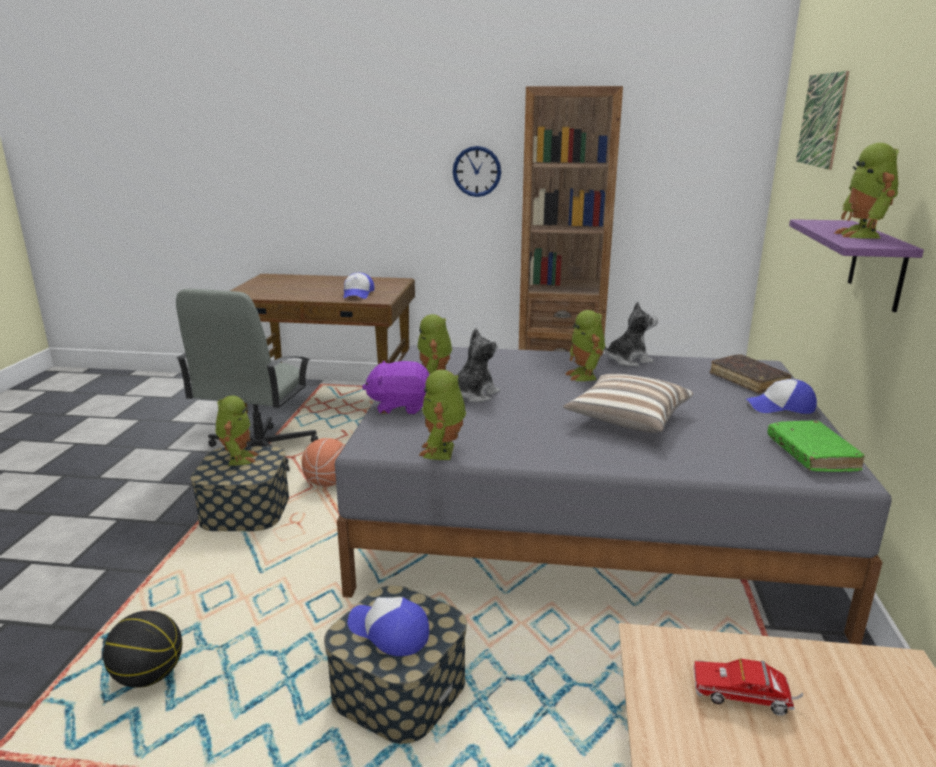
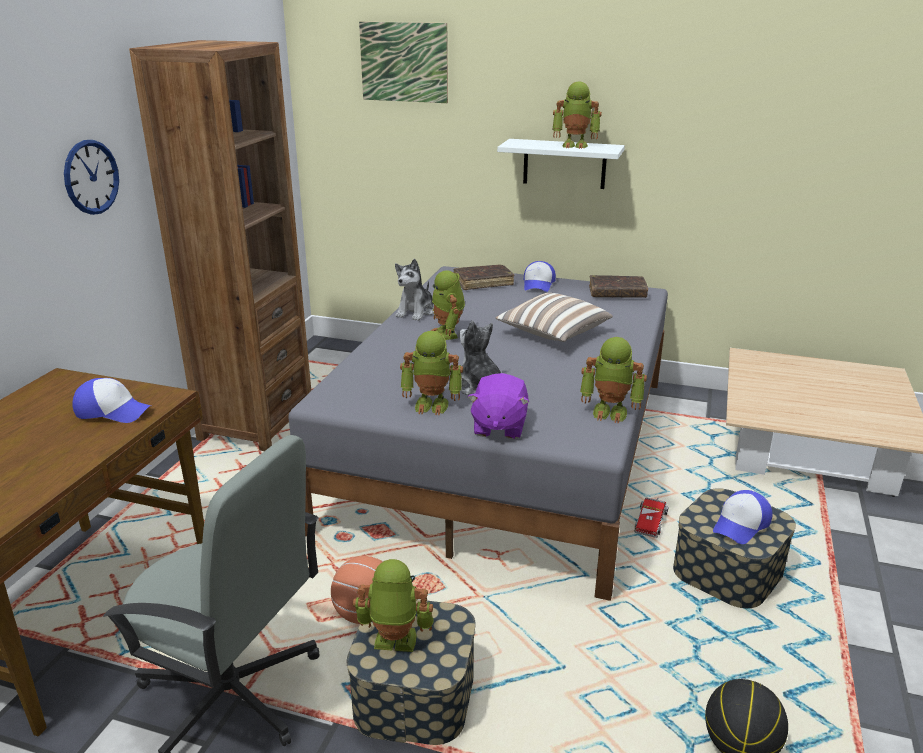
camera: 80 degrees left, 5 degrees up
(585, 376) = (447, 334): toy robot -> toy robot turned 75 degrees clockwise
(628, 360) = (416, 312): plush toy -> plush toy turned 150 degrees counterclockwise
(745, 696) = (782, 399): toy truck -> toy truck (650, 522)
(811, 454) = (617, 293): green book -> brown book
(877, 265) = (564, 164): purple shelf -> white shelf

